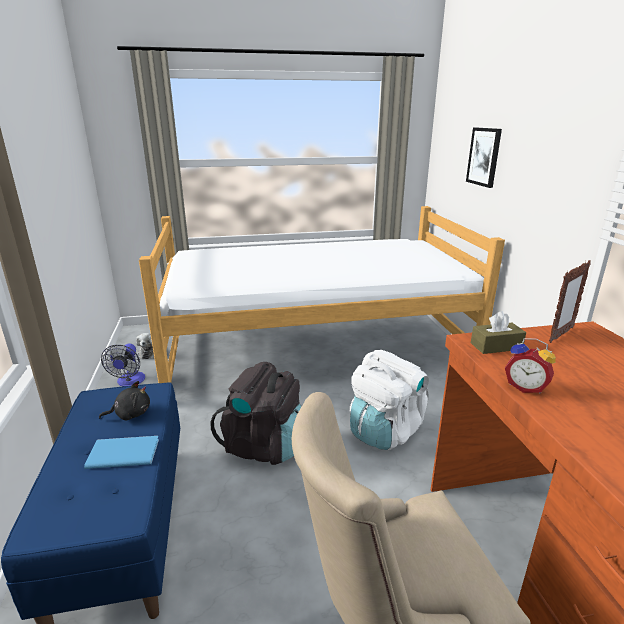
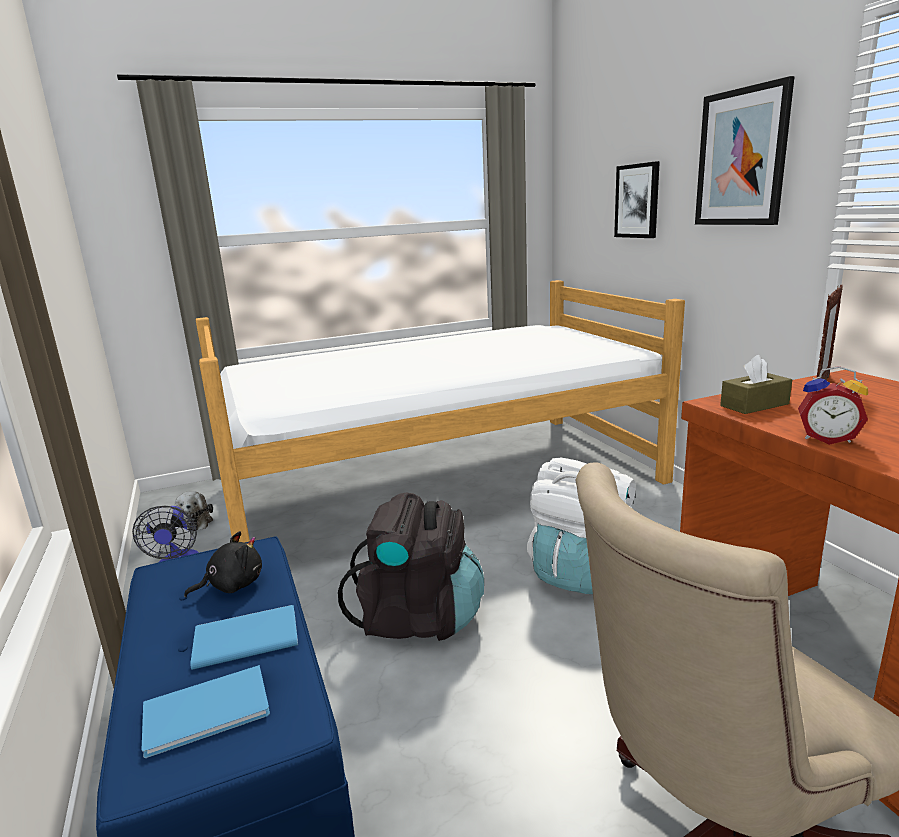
camera: 10 degrees left, 5 degrees down
(84, 499) = (210, 711): none -> blue book
(556, 137) = (741, 158): none -> picture

